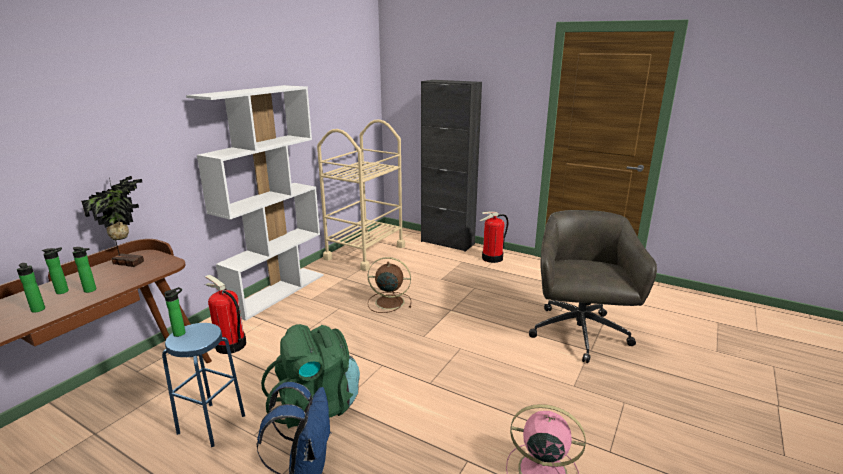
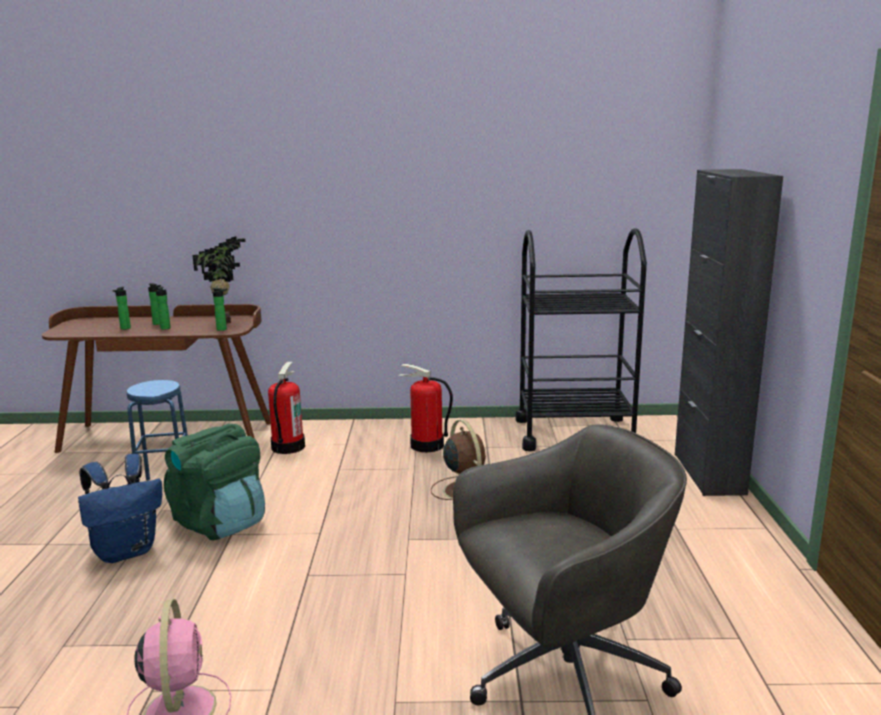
camera: 60 degrees right, 5 degrees down
(181, 332) = (156, 382): bottle -> bottle (223, 329)
(277, 292) = (408, 427): white bookcase -> none
(365, 252) = (574, 433): beige cart -> black cart
(492, 258) = (719, 525): fire extinguisher -> fire extinguisher (426, 445)

